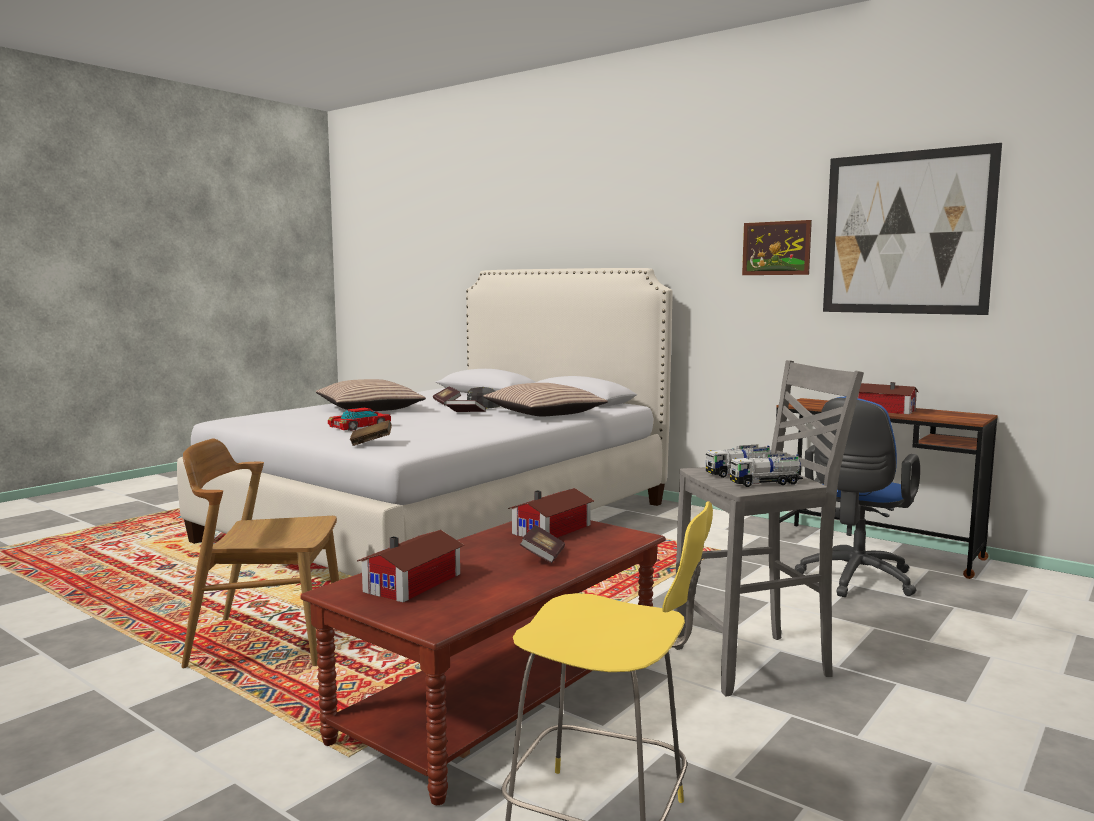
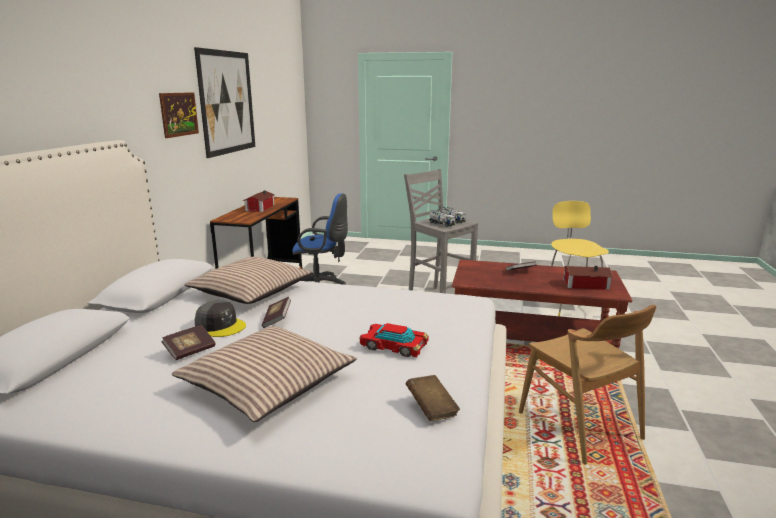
camera: 115 degrees left, 10 degrees up
(371, 443) = (459, 315): brown book -> brown book (431, 409)
(554, 529) = (482, 276): toy house -> none

